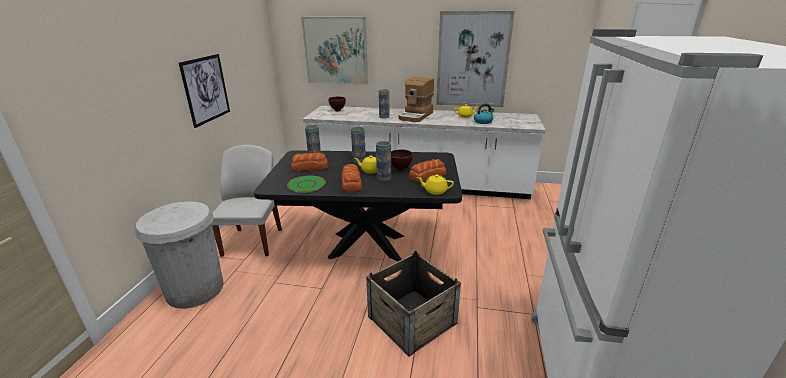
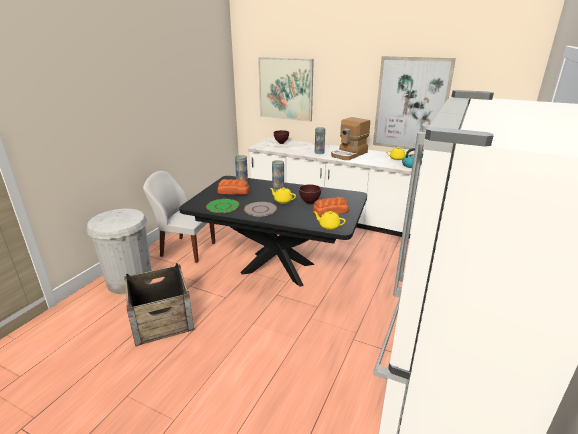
camera: 15 degrees right, 0 degrees up
(206, 89) = (164, 118): picture -> none
(253, 241) = (187, 249): white chair -> white chair turned 90 degrees counterclockwise
(351, 183) = (260, 209): bread -> grey plate
(384, 178) = (290, 208): vase -> none
(412, 319) = (290, 338): crate -> crate (162, 319)

